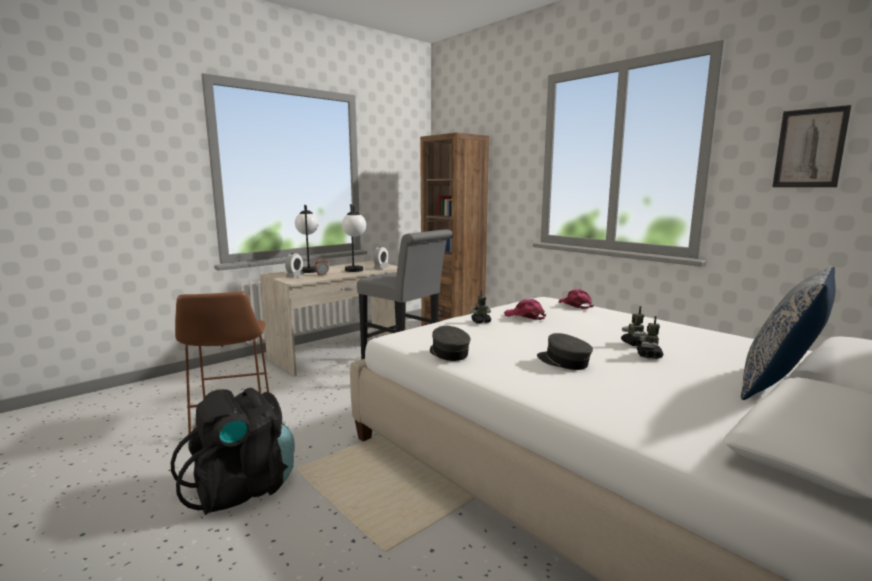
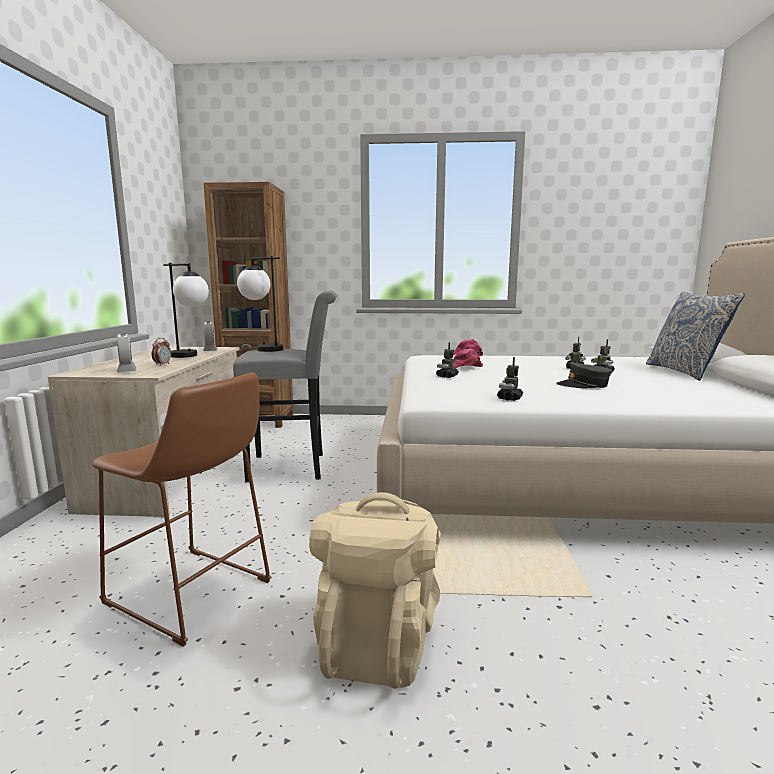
camera: 45 degrees left, 0 degrees up
(242, 488) = (378, 640): black backpack -> beige backpack
(309, 270) = (114, 363): table lamp -> table lamp (262, 349)
(448, 353) = (509, 398): grey cap -> toy robot
(809, 148) = (585, 221): picture -> none

